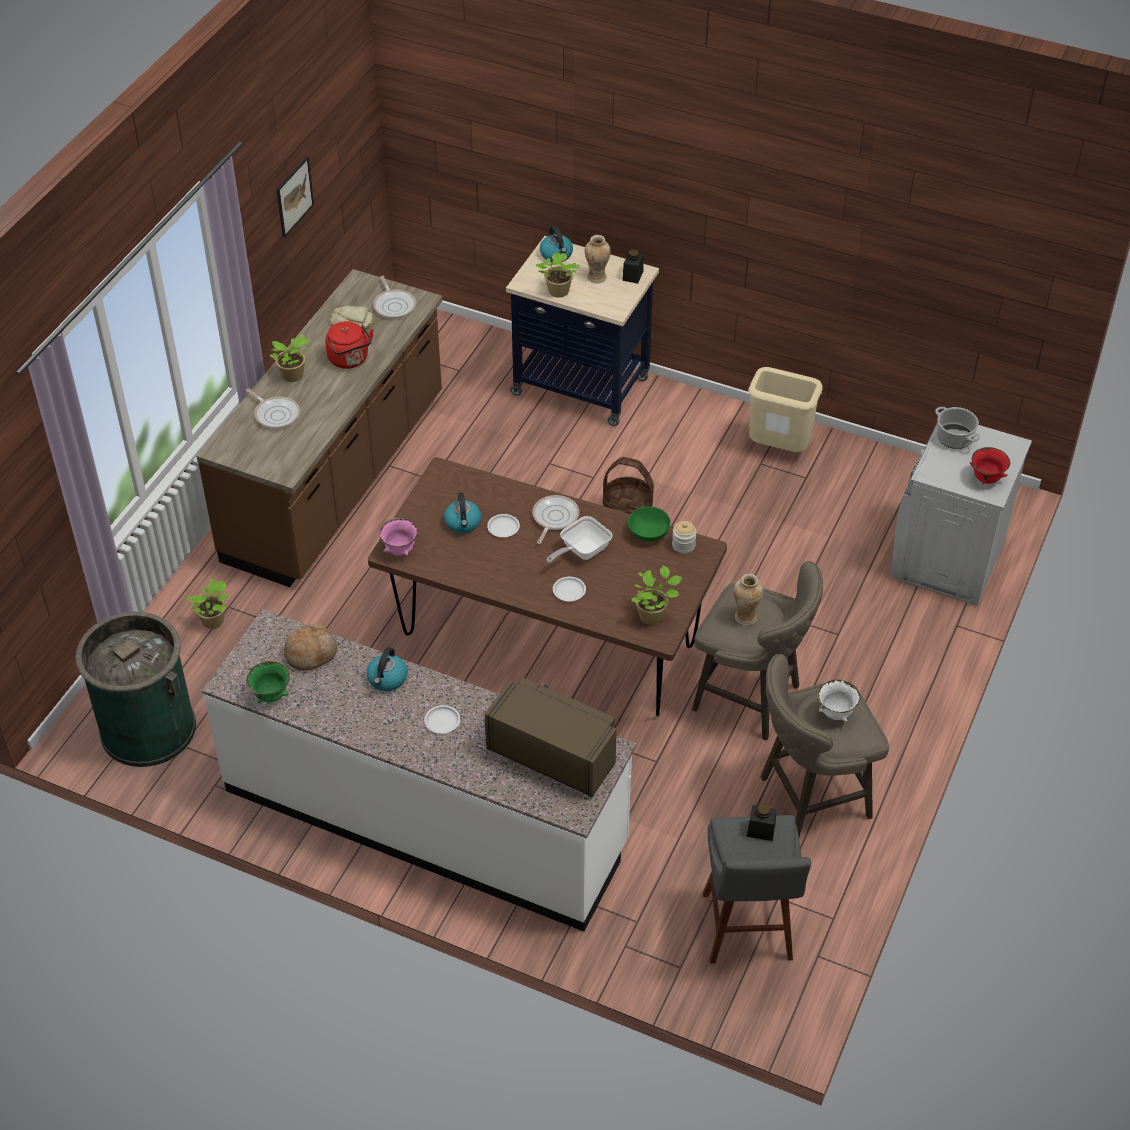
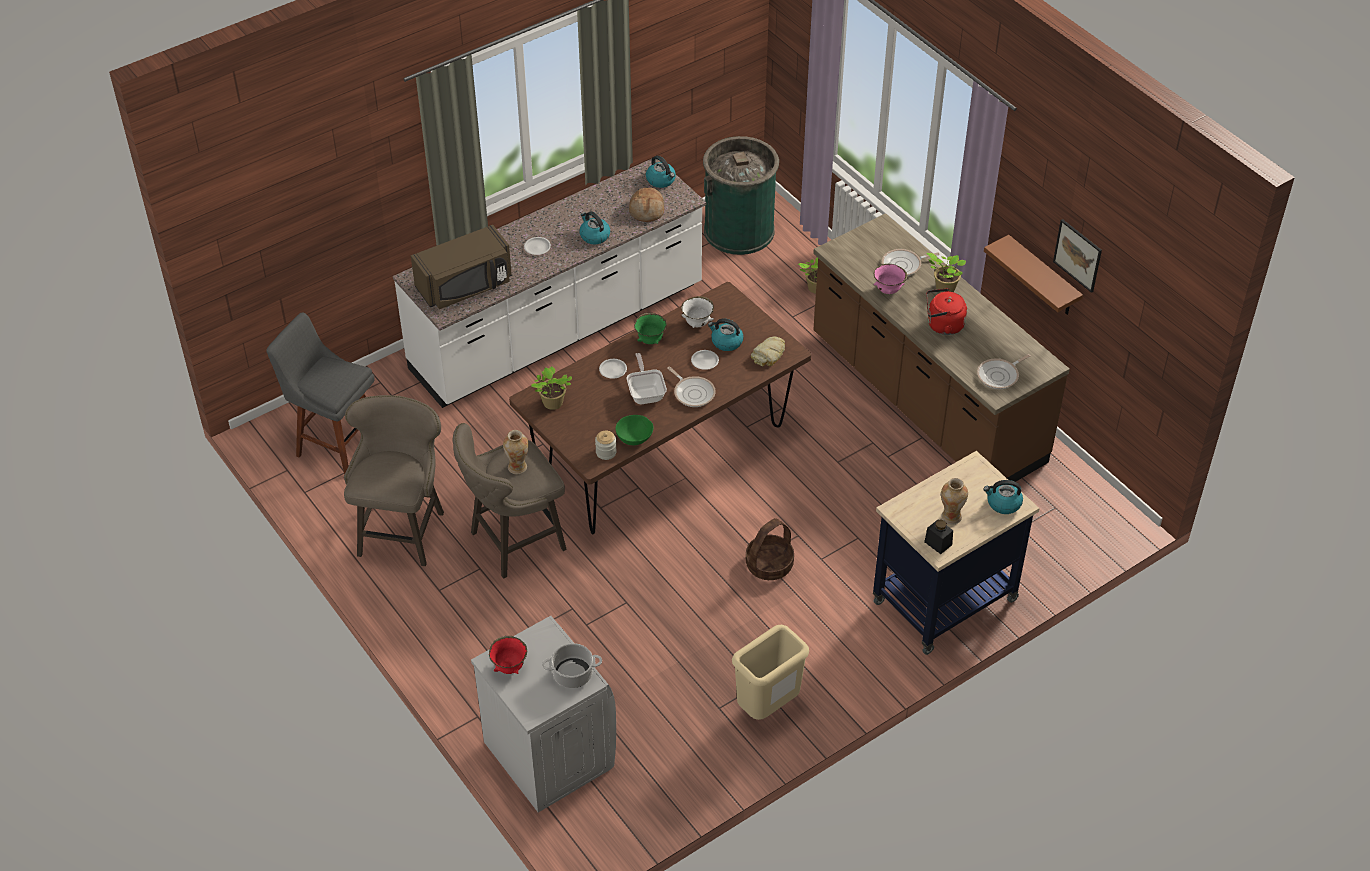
camera: 120 degrees right, 0 degrees up
(246, 664) = (661, 180): none -> kettle
(271, 696) = (625, 182): green bowl -> green bowl (651, 340)
(280, 270) = (1043, 277): none -> brown shelf
(352, 321) = (993, 343): bread -> bread (769, 354)
(394, 305) = (1000, 375): frying pan -> frying pan turned 45 degrees counterclockwise
(400, 550) = (724, 300): pink bowl -> pink bowl (888, 291)
(557, 292) = (947, 481): potted plant -> none
(761, 830) = (337, 383): black jar -> none
(835, 713) = (391, 472): white bowl -> white bowl (697, 323)

